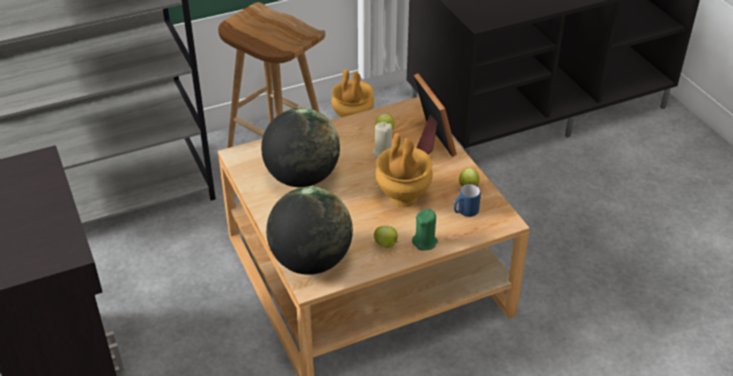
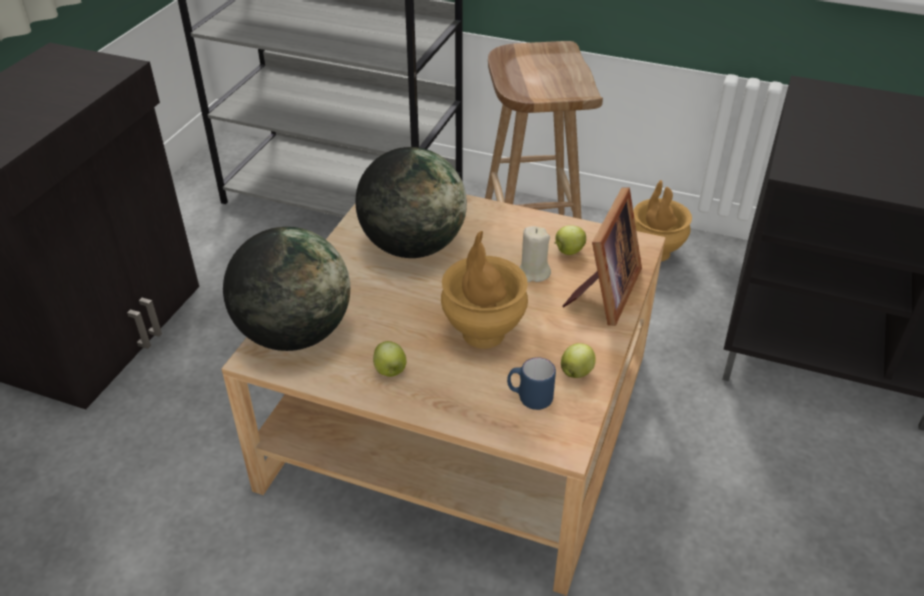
camera: 45 degrees right, 0 degrees up
(425, 242) = (433, 399): green candle -> none

